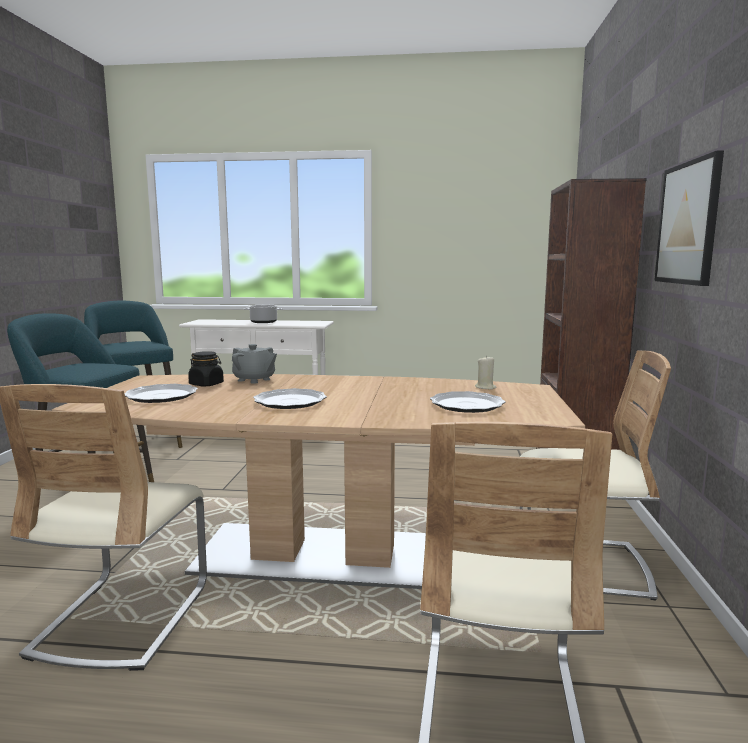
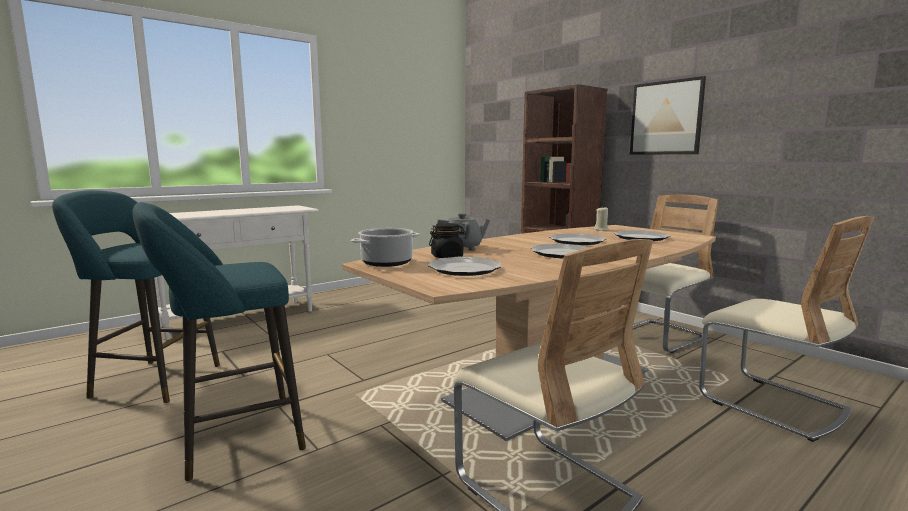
camera: 45 degrees left, 0 degrees up
(263, 322) = (235, 211): cooking pot -> cooking pot (386, 263)
(376, 394) = (577, 241): none -> plate

